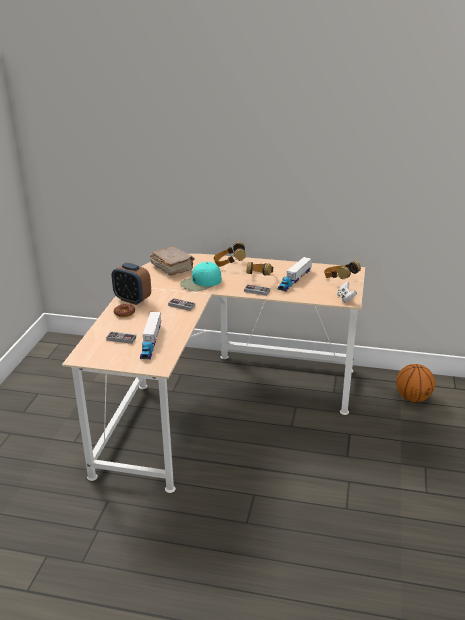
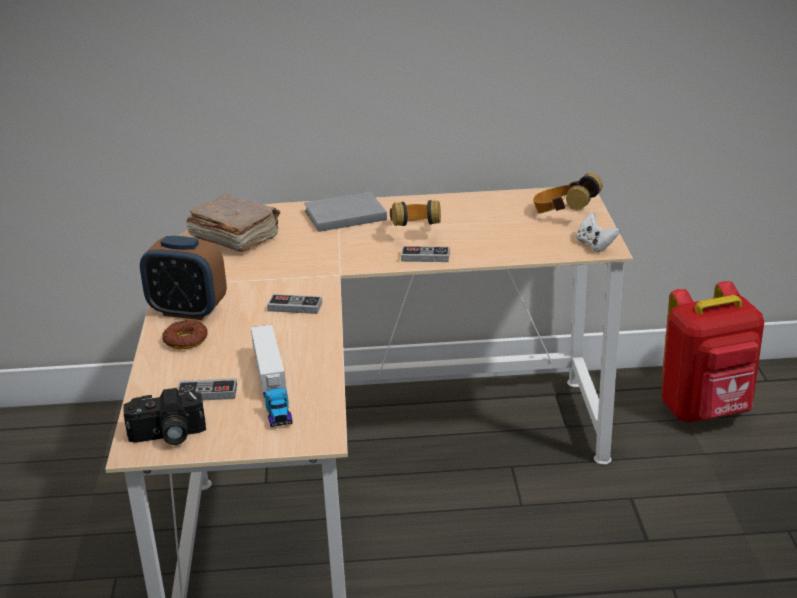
camera: 15 degrees left, 0 degrees up
(94, 354) = (167, 436): none -> camera
(201, 283) = (308, 257): turquoise cap -> none
(229, 264) = (343, 215): headphones -> grey book
(294, 280) = (482, 225): toy truck -> none
(413, 398) = (707, 411): basketball -> red backpack

